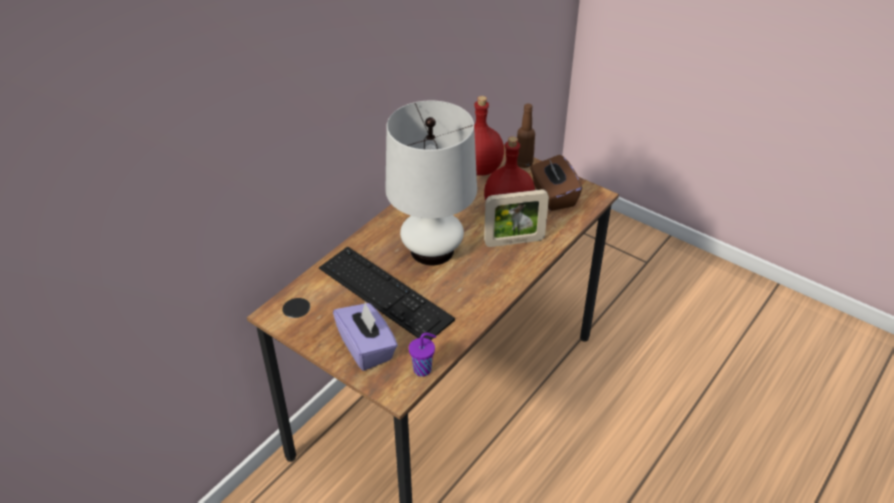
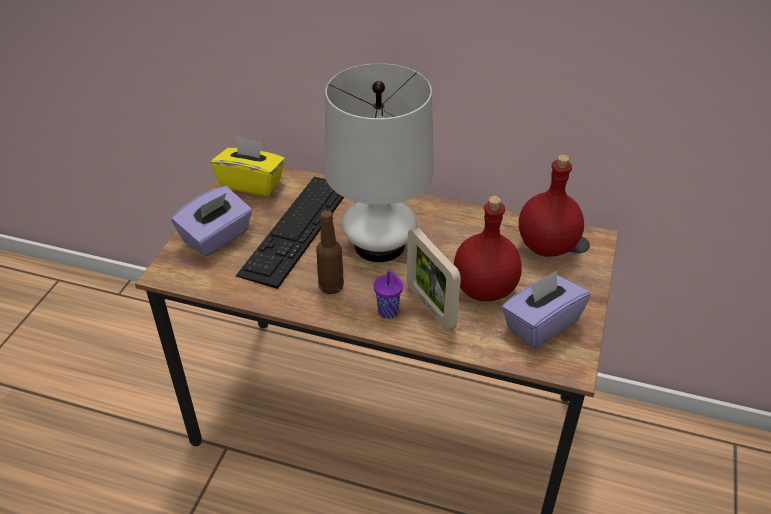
camera: 70 degrees right, 0 degrees up
(301, 310) = (251, 183): none -> yellow tissue box
(423, 369) = (199, 283): purple cup -> purple cup (389, 312)
(523, 163) = (588, 282): brown bottle -> brown bottle (331, 286)
(553, 196) = (540, 324): brown tissue box -> purple tissue box

